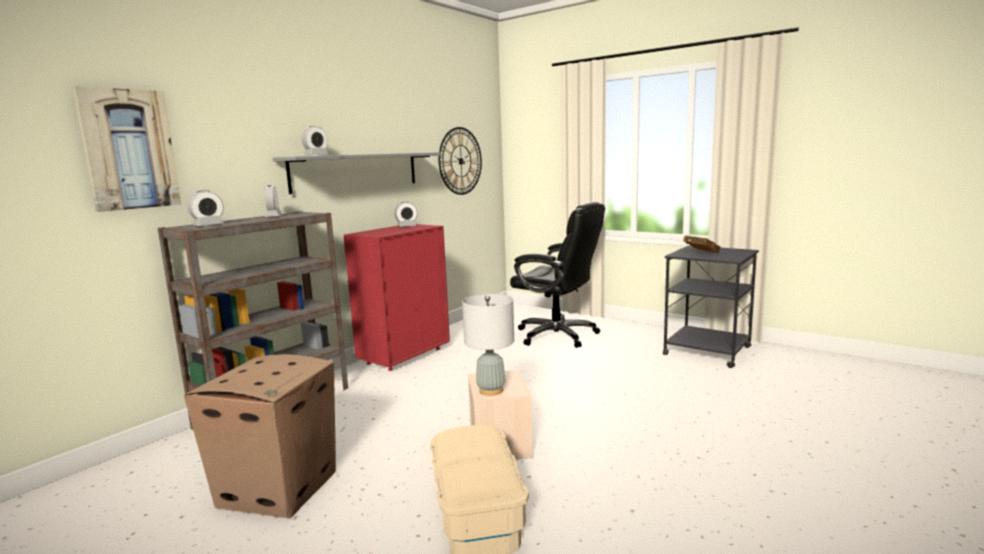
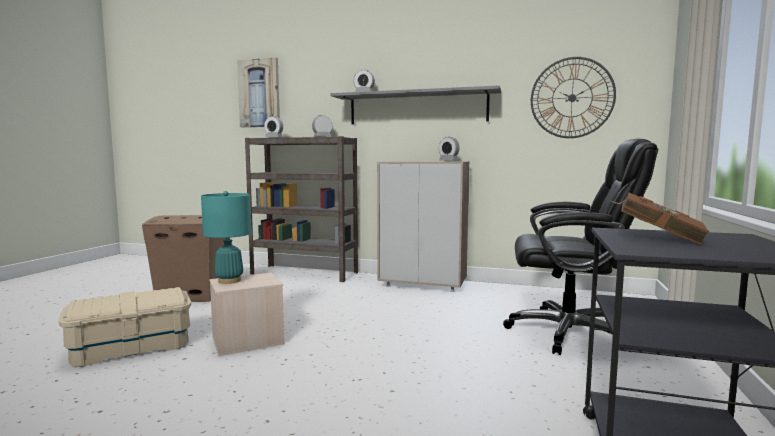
camera: 70 degrees right, 5 degrees down
(405, 355) = (424, 284): red cabinet -> beige cabinet
(491, 390) = (229, 280): grey table lamp -> turquoise table lamp
(557, 335) = (568, 332): black office chair -> black office chair turned 90 degrees counterclockwise

